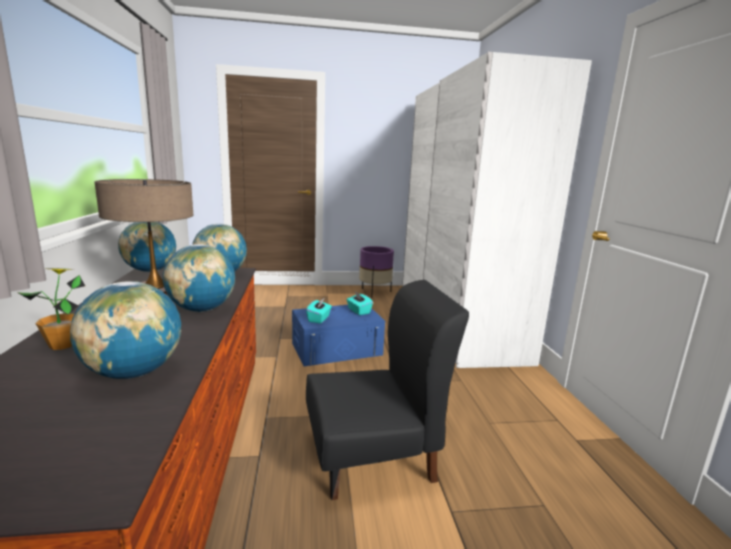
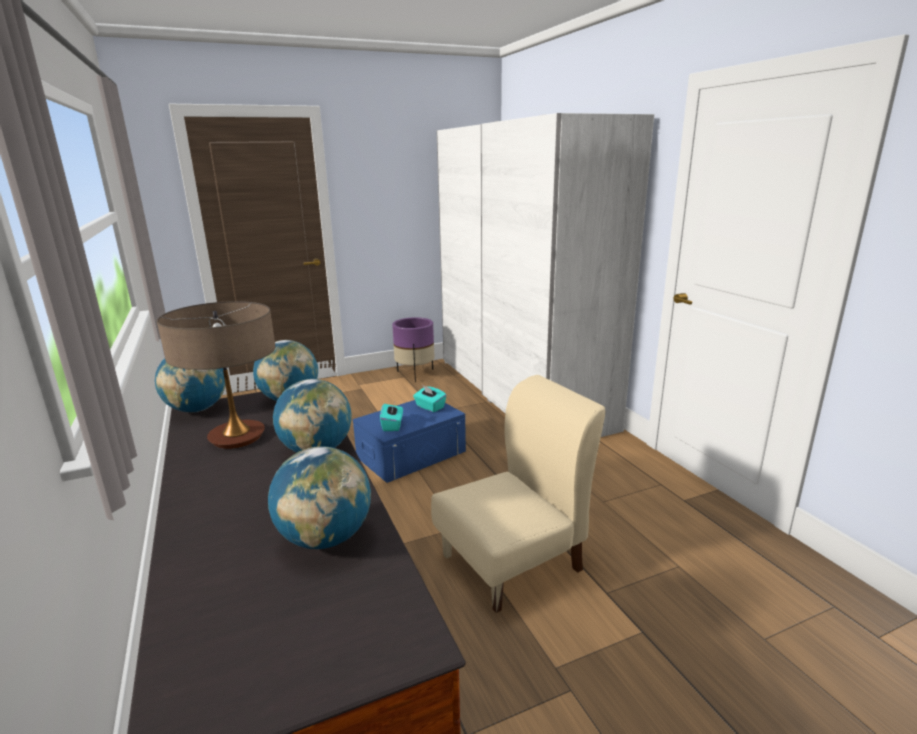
camera: 15 degrees left, 5 degrees up
(62, 345) = (212, 526): potted plant -> none
(373, 457) = (513, 562): black chair -> beige chair

